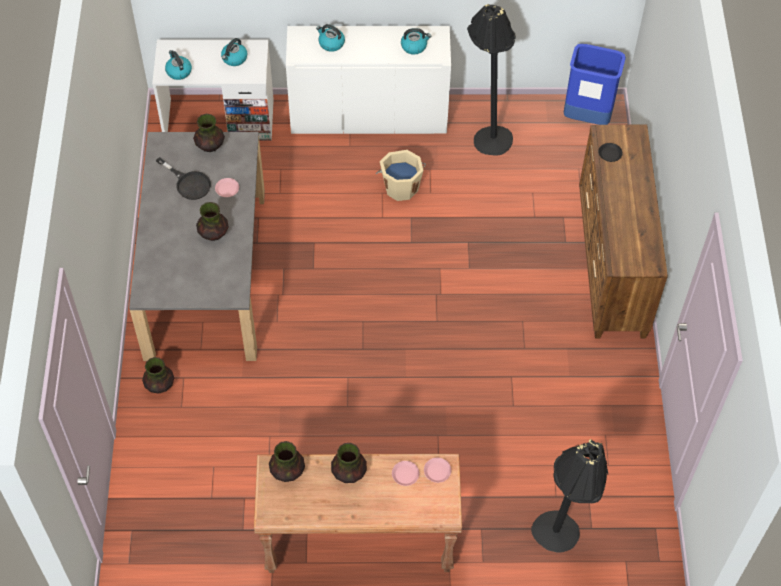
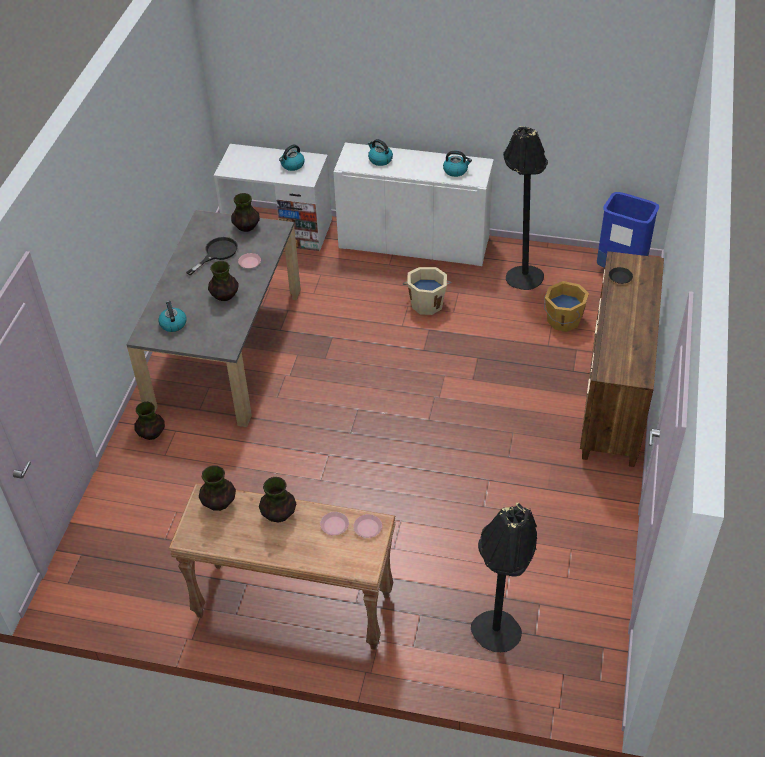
camera: 15 degrees right, 10 degrees down
(178, 71) = (240, 169): kettle -> kettle (173, 323)
(189, 183) = (217, 253): black frying pan -> black frying pan turned 105 degrees counterclockwise
(543, 185) = (563, 320): none -> orange bucket

